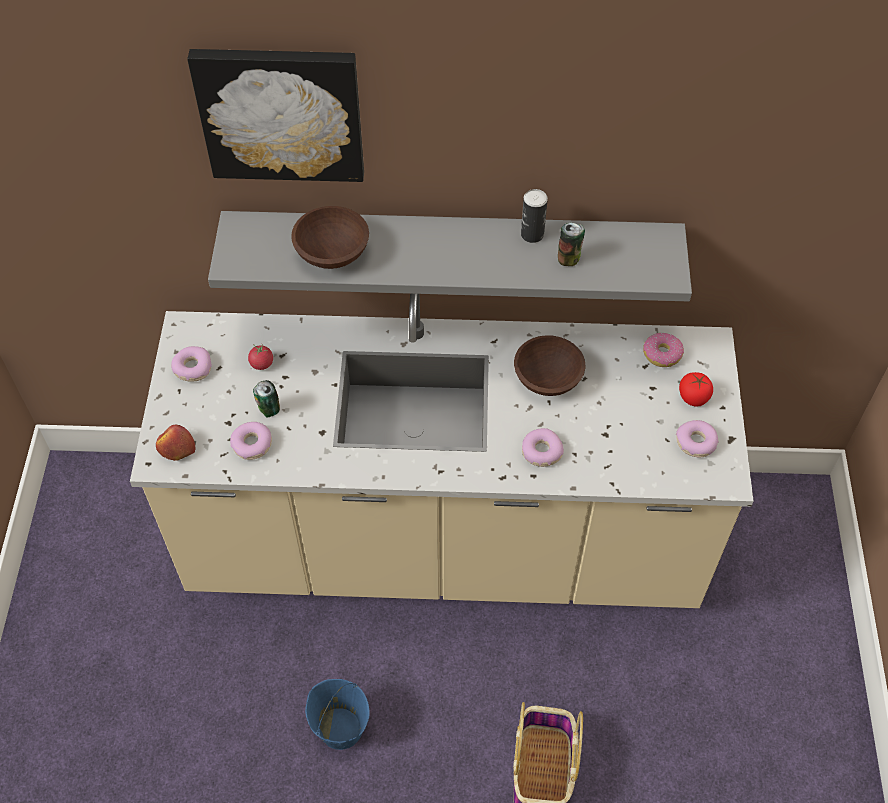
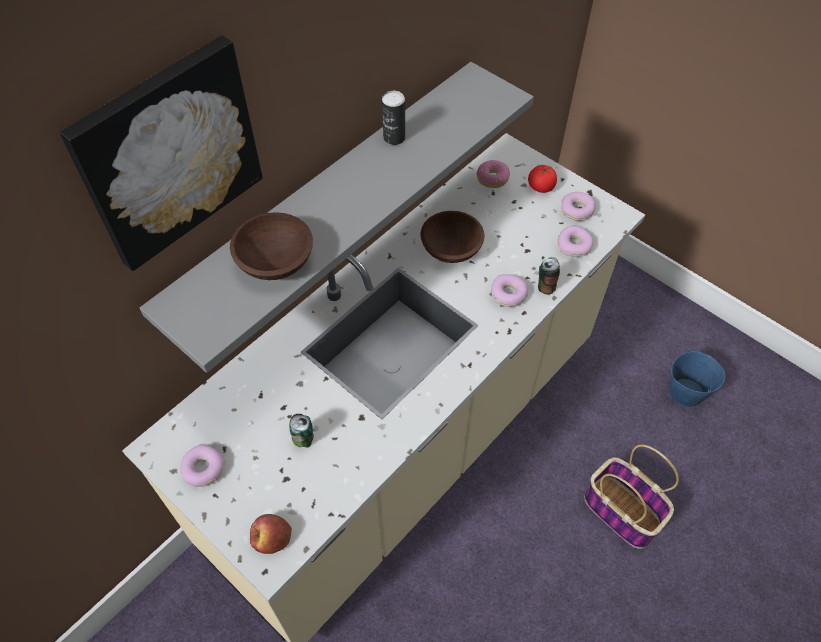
camera: 50 degrees left, 0 degrees up
(252, 444) = (325, 475): donut -> donut (574, 245)
(262, 363) = (253, 415): tomato -> none
(340, 728) = (492, 620): blue bucket -> blue bucket (685, 392)
(569, 258) = (438, 133): can -> can (546, 286)

